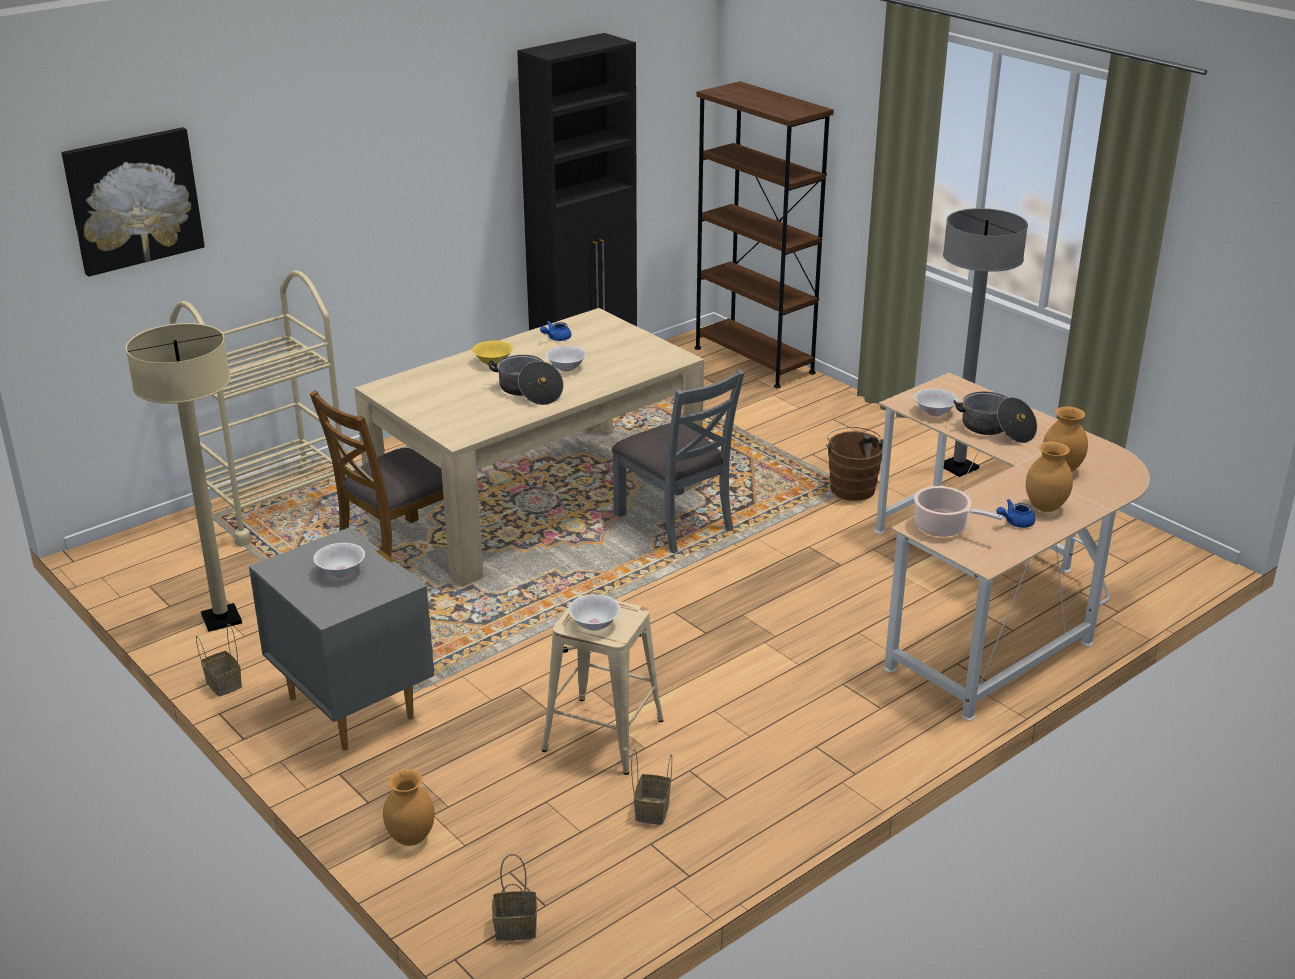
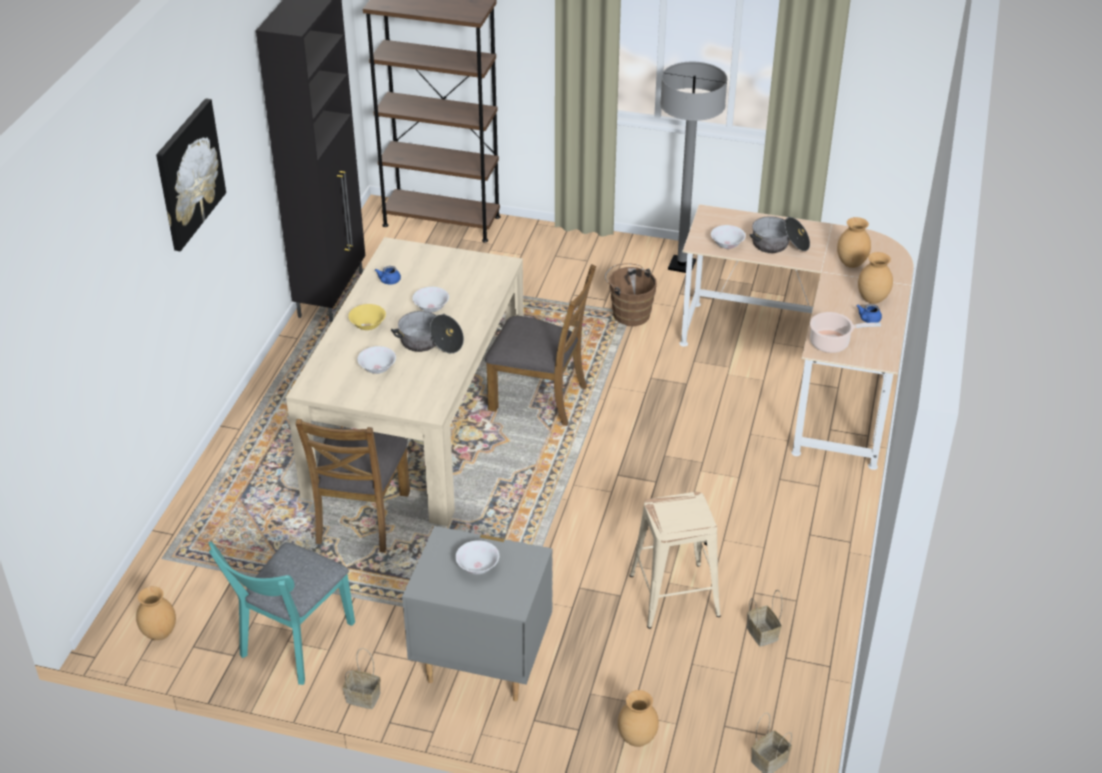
camera: 35 degrees left, 10 degrees up
(133, 200) = (71, 311): picture -> picture (189, 174)
(137, 566) = (159, 634): none -> brown vase
(221, 619) = (292, 645): beige floor lamp -> turquoise chair
(275, 506) = (210, 524): beige cart -> none
(594, 624) = (681, 521): white bowl -> white bowl (377, 369)
(675, 522) = (540, 398): grey chair -> brown chair

